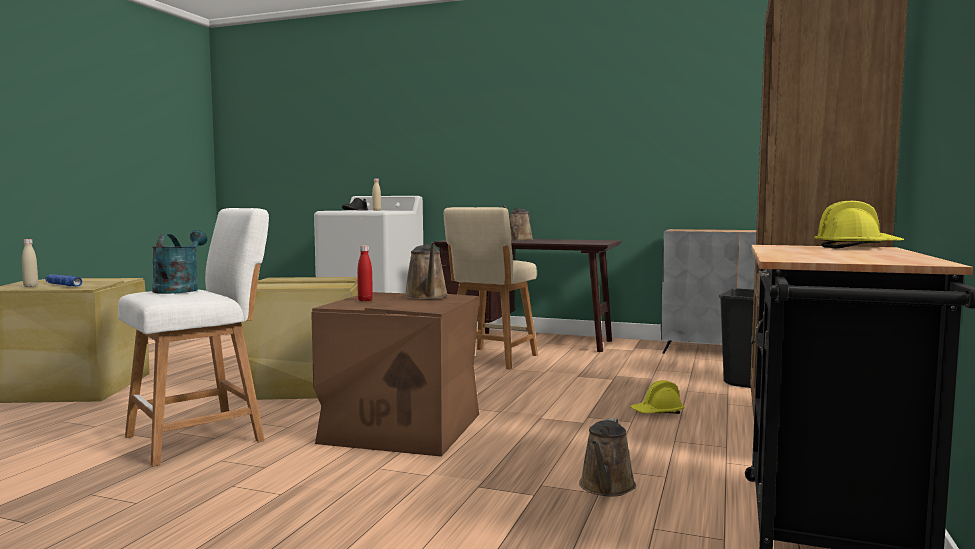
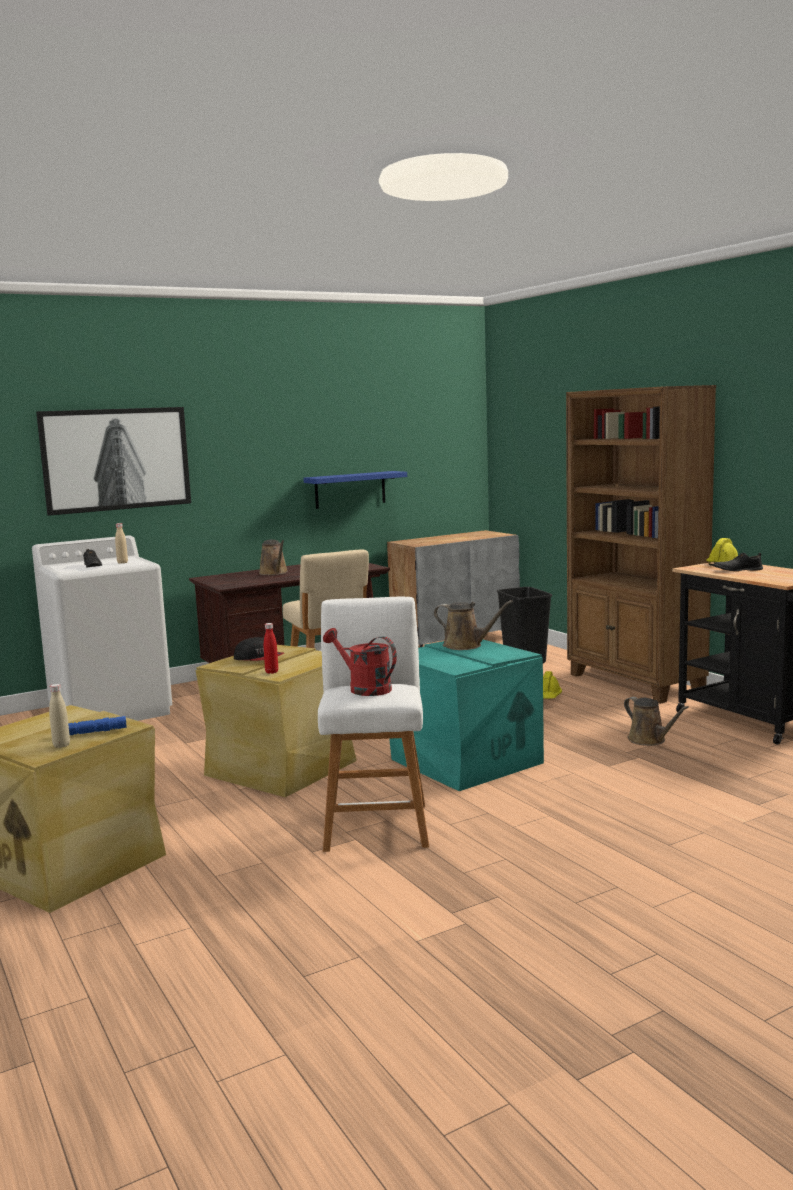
camera: 50 degrees left, 5 degrees up
(179, 289) = (364, 688): turquoise watering can -> red watering can
(303, 278) = (259, 658): none -> cap
(365, 300) = (441, 660): red bottle -> red bottle (271, 672)
(399, 428) = (466, 762): brown storage box -> turquoise storage box
(420, 134) = (116, 459): none -> picture
(632, 171) = (350, 489): none -> blue shelf
(823, 250) = (737, 570): none -> black shoe

